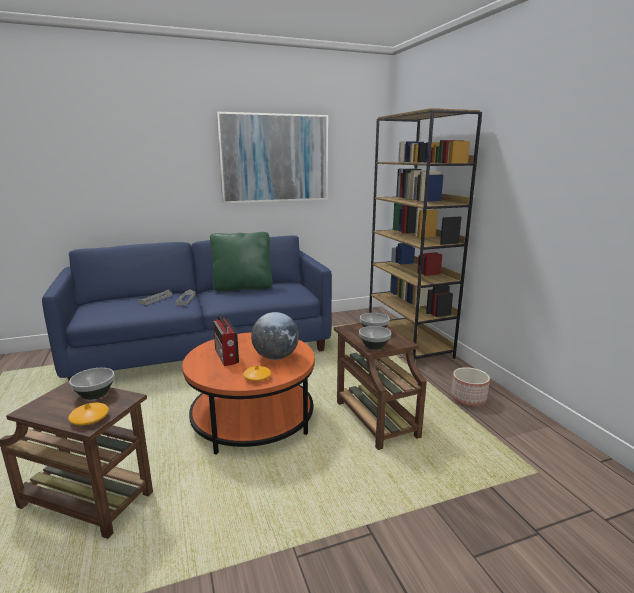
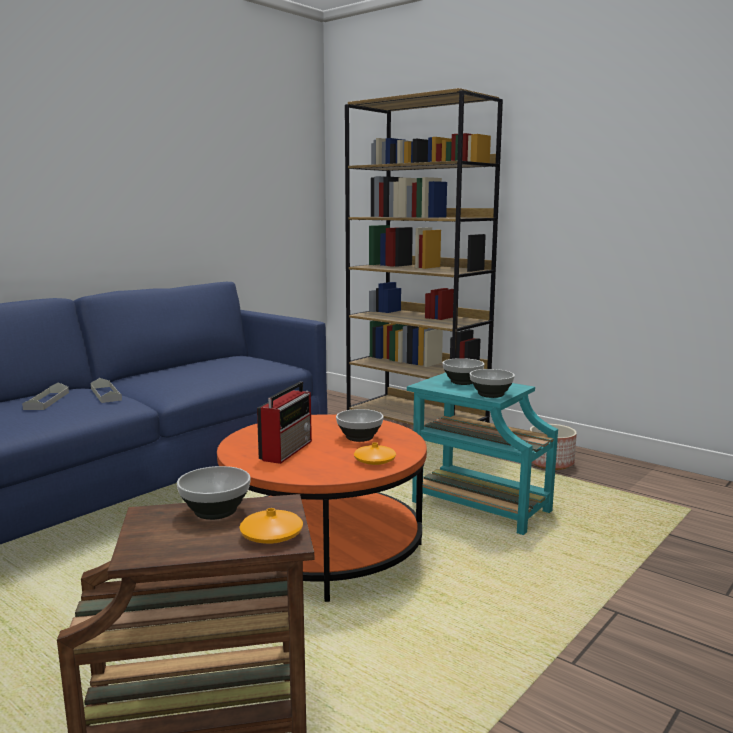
camera: 30 degrees left, 5 degrees down
(226, 356) = (287, 450): radio -> radio turned 105 degrees counterclockwise
(242, 287) = (177, 369): green pillow -> none
(274, 158) = (181, 159): picture -> none
(275, 357) = (359, 437): globe -> bowl
(374, 418) = (477, 506): brown side table -> turquoise side table

